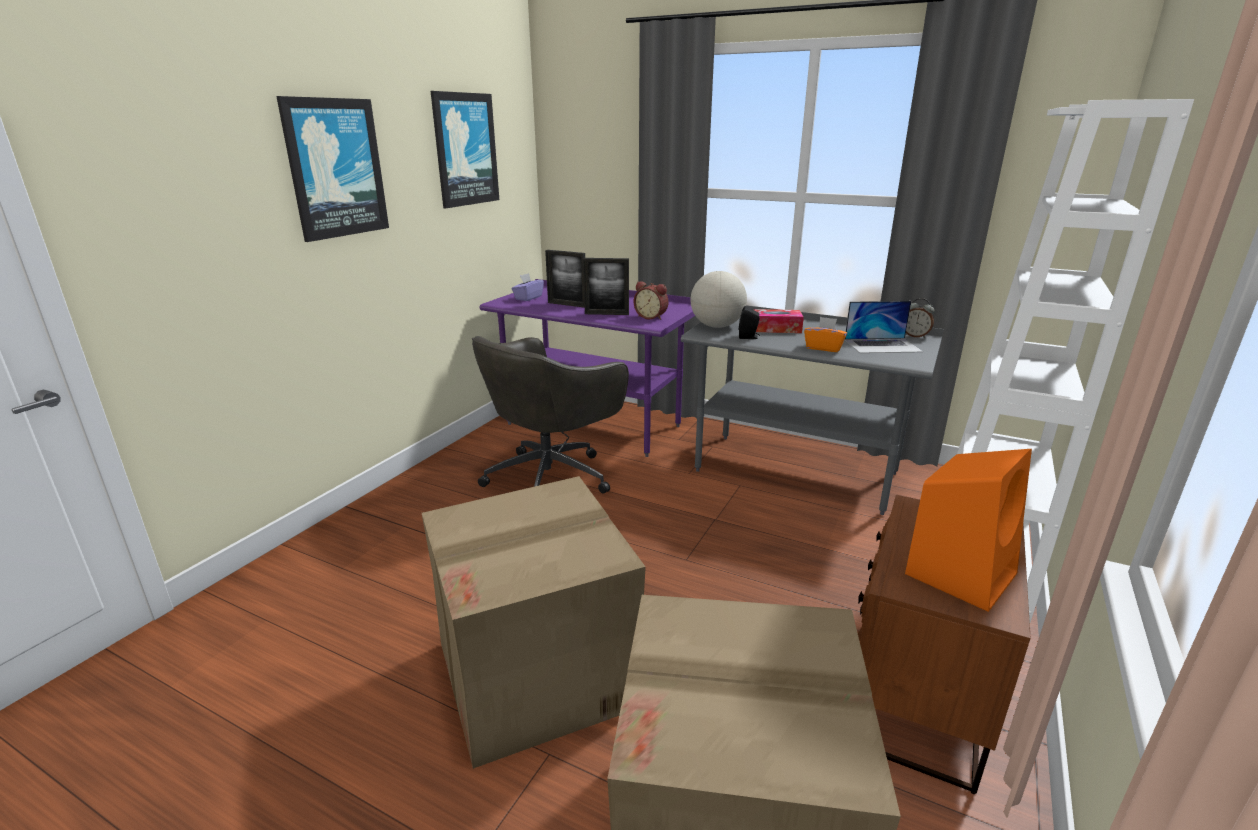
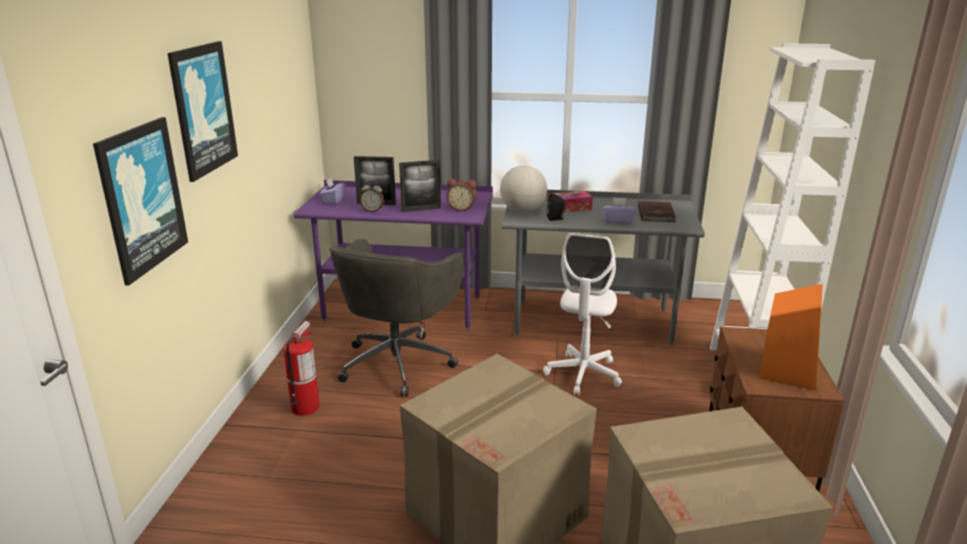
camera: 20 degrees left, 0 degrees up
(429, 505) = (305, 407): none -> fire extinguisher
(465, 149) = (274, 71): picture -> picture (142, 198)
(747, 529) = (583, 374): none -> white office chair
(824, 348) = (618, 221): orange tissue box -> purple tissue box
(882, 345) = (656, 214): laptop -> brown book
(915, 336) = (672, 202): alarm clock -> alarm clock (373, 211)

